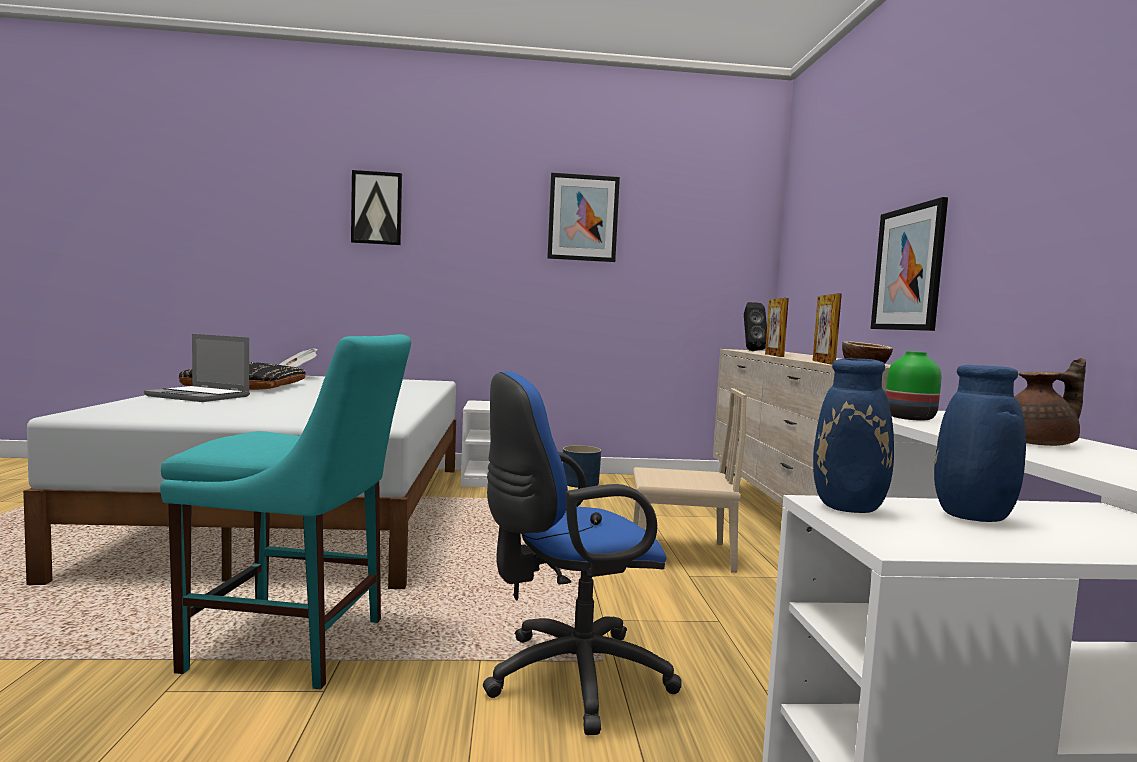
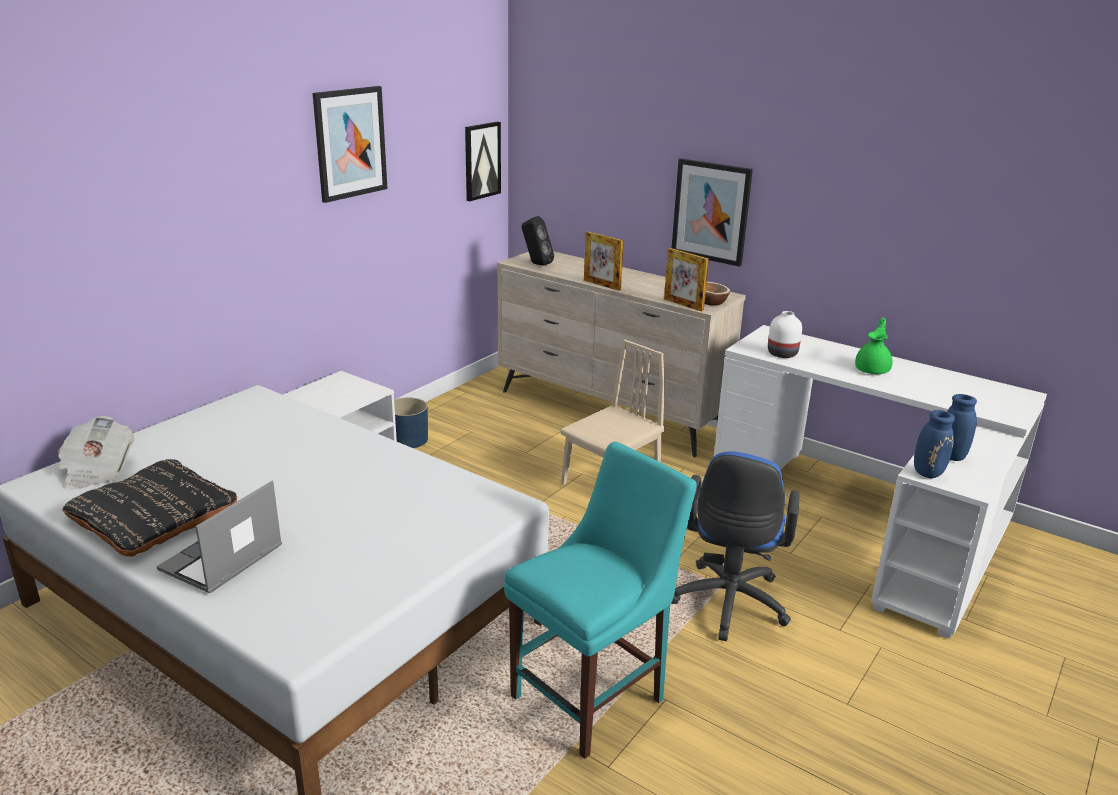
camera: 50 degrees left, 20 degrees up
(200, 396) = (222, 560): laptop -> laptop turned 150 degrees clockwise
(377, 208) = (112, 186): picture -> picture (481, 161)
(909, 418) = (782, 354): green vase -> white vase
(1041, 444) = (873, 370): brown teapot -> green teapot

